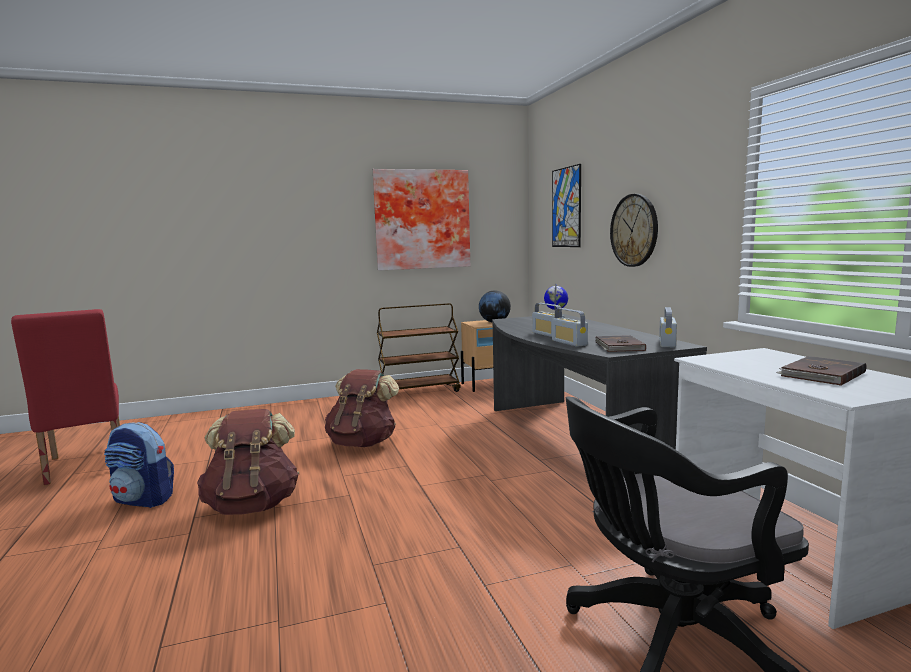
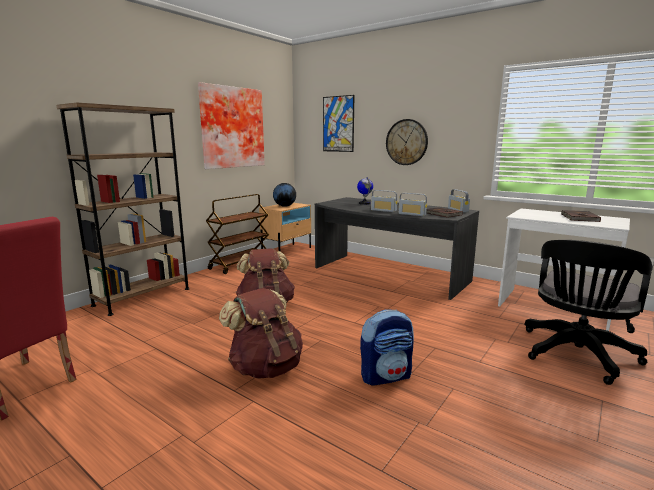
camera: 35 degrees left, 5 degrees up
(144, 500) = (157, 394): backpack -> backpack (386, 376)
(278, 409) = (142, 297): none -> brown bookcase

